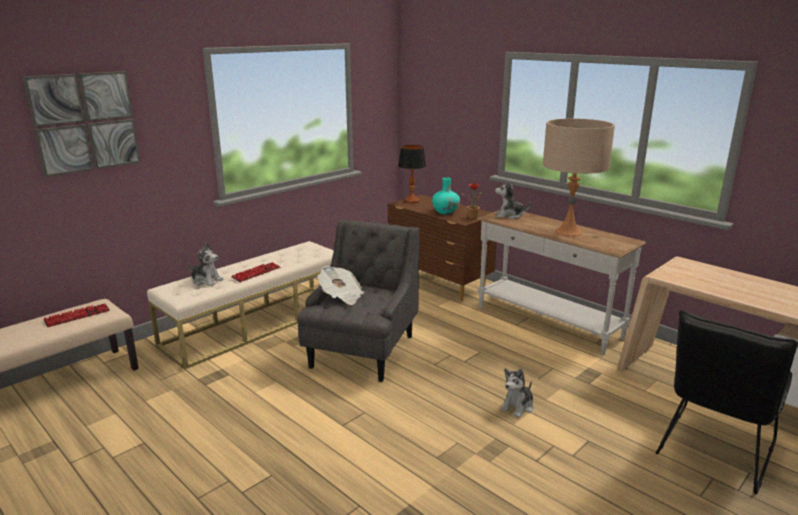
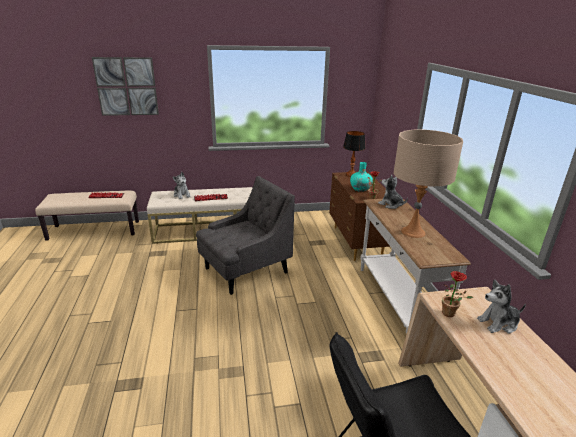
camera: 35 degrees right, 5 degrees up
(341, 296) = (230, 228): newspaper -> none
(517, 407) = (286, 352): plush toy -> plush toy (498, 323)
(689, 282) = (451, 314): none -> potted plant

